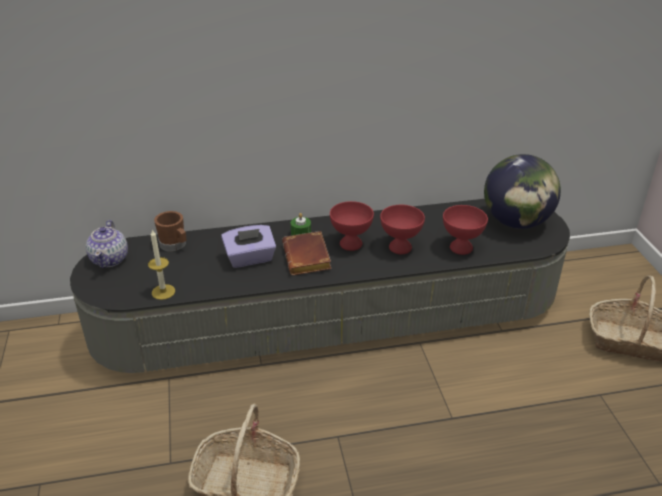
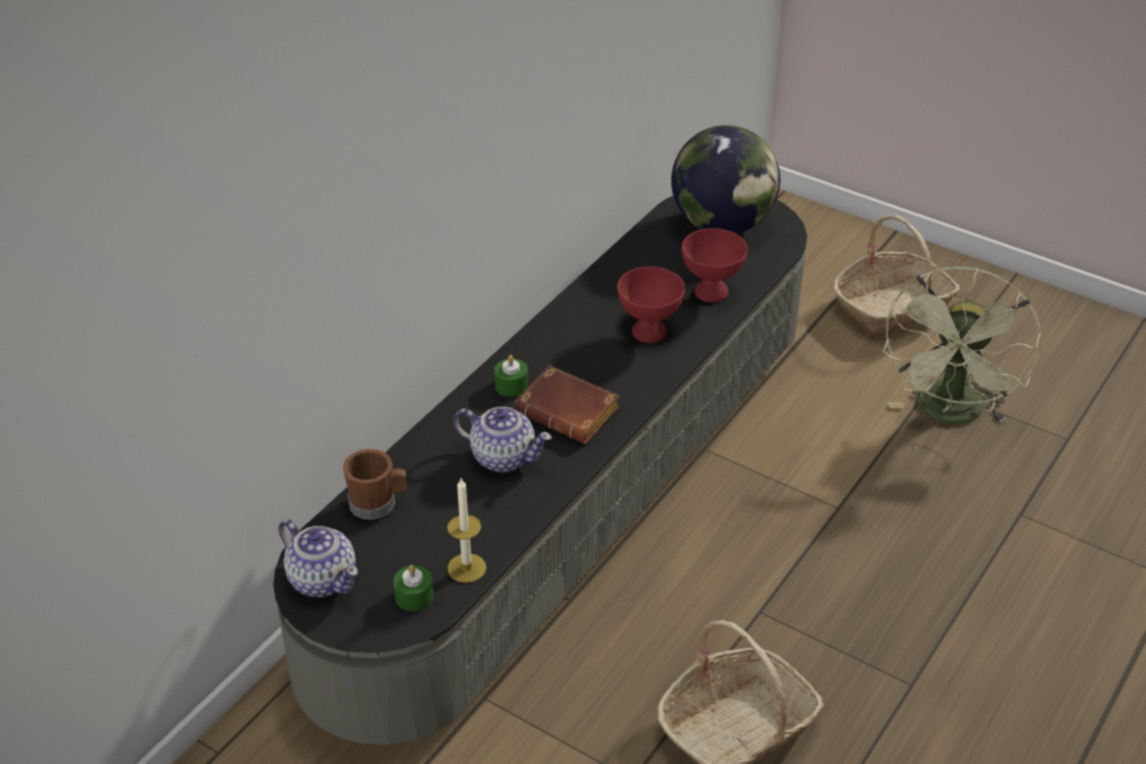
camera: 45 degrees left, 5 degrees up
(127, 288) = (414, 596): none -> green candle
(250, 258) = (502, 457): purple tissue box -> teapot
(351, 244) = (591, 362): red bowl -> none
(591, 417) = (949, 414): none -> green fan

